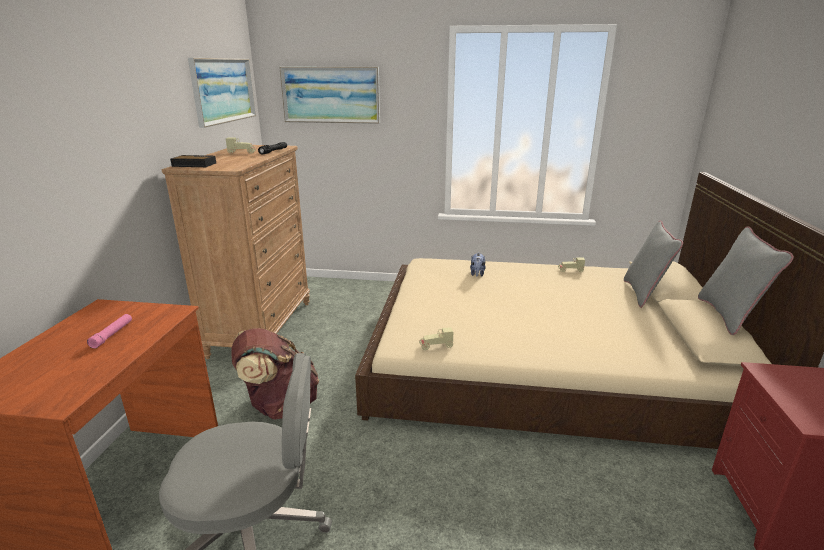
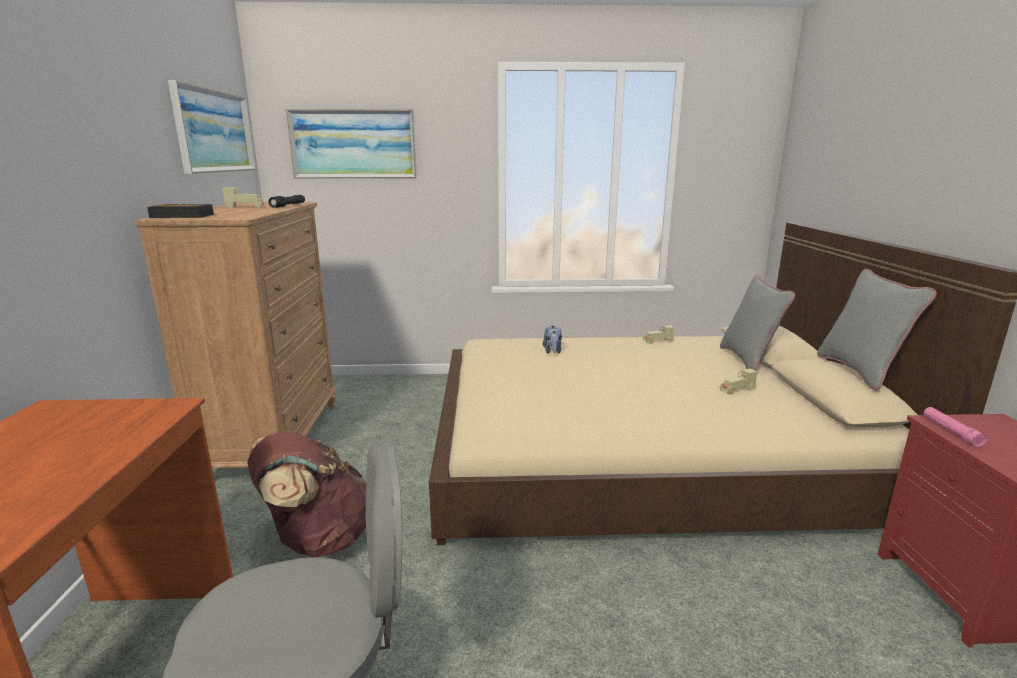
camera: 10 degrees left, 5 degrees down
(112, 334) = (70, 444): pink flashlight -> pink flashlight (950, 431)
(436, 346) = (530, 435): beige toy car -> beige toy car (737, 390)

